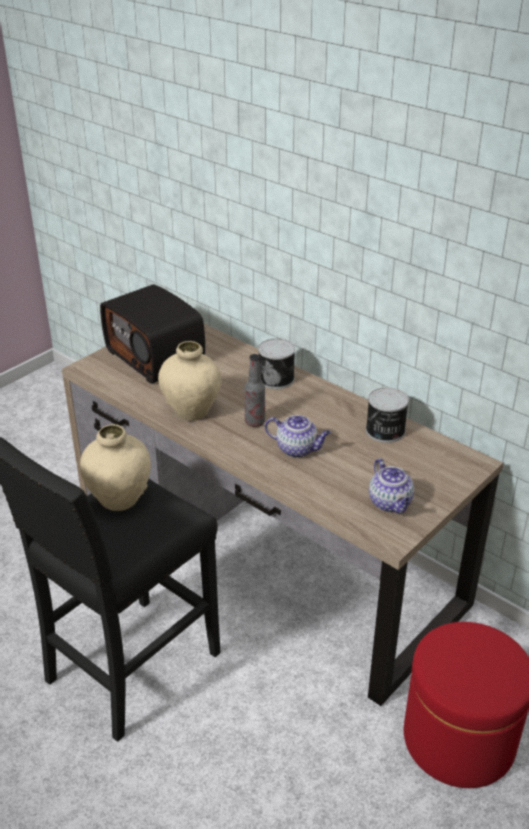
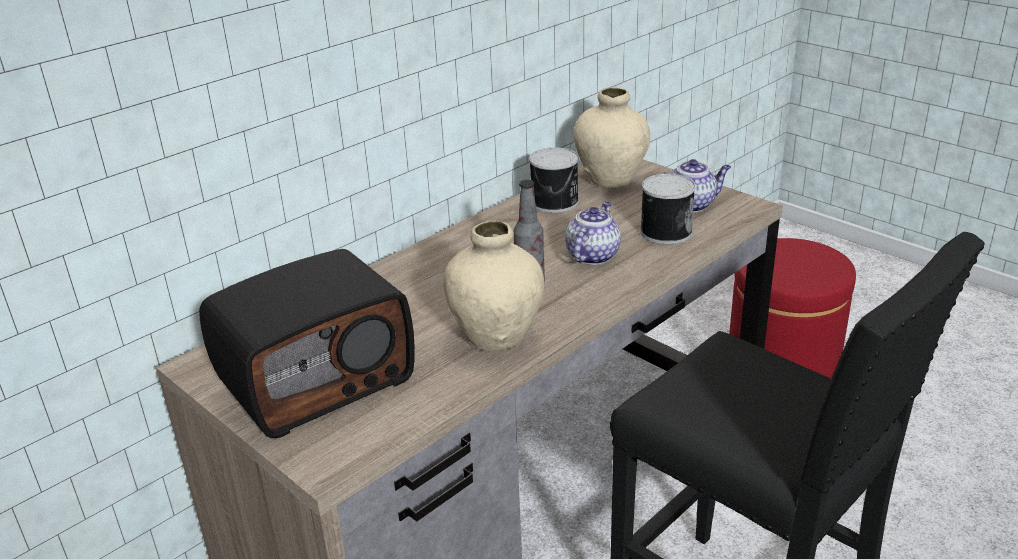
camera: 85 degrees left, 5 degrees down
(119, 499) = (707, 406): beige vase -> beige vase (610, 181)
(276, 378) = (420, 268): can -> can (664, 231)

